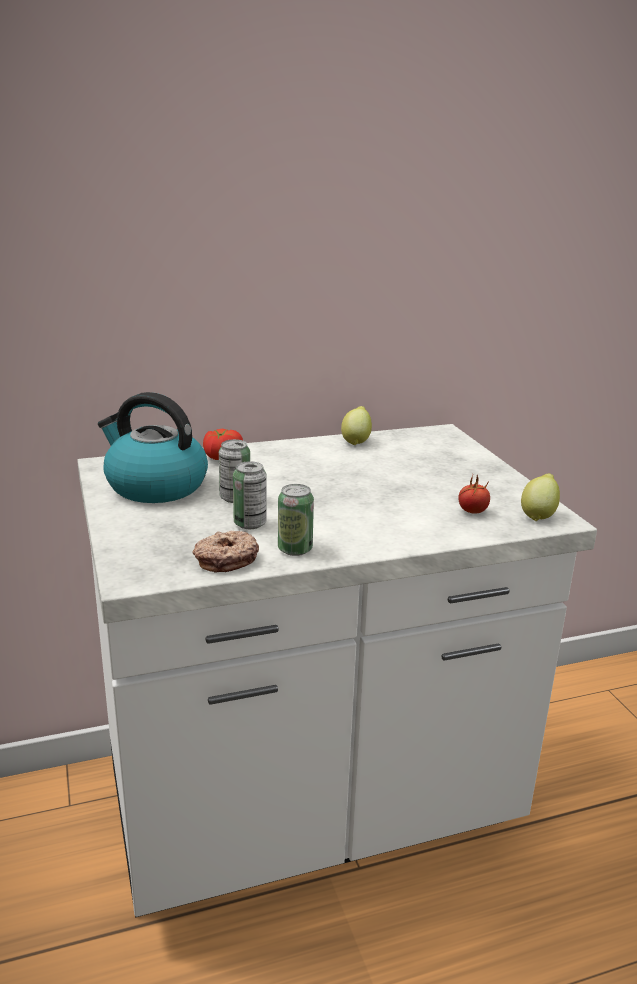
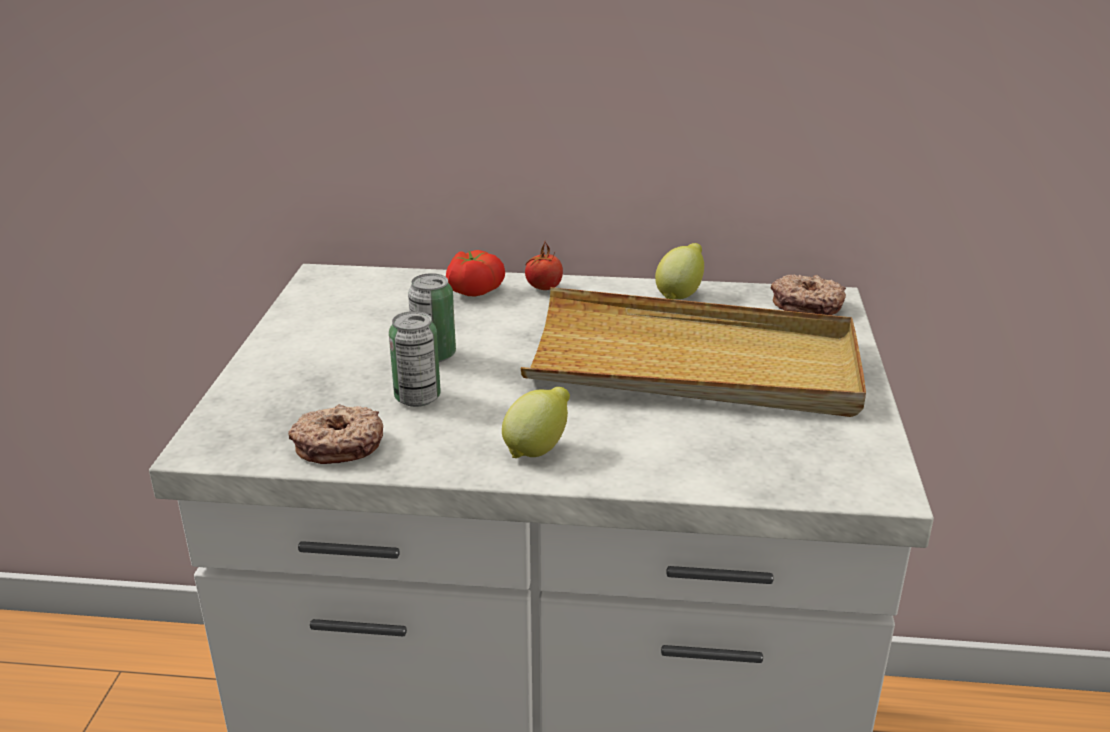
camera: 25 degrees right, 5 degrees up
(154, 486) = (353, 319): kettle -> none
(295, 549) = (438, 450): can -> none
(402, 477) = (694, 364): none -> beige tray
(434, 436) = (806, 305): none -> donut
(472, 511) = (748, 443): tomato -> tomato (543, 287)
(538, 515) = (850, 472): lemon -> lemon (537, 449)

